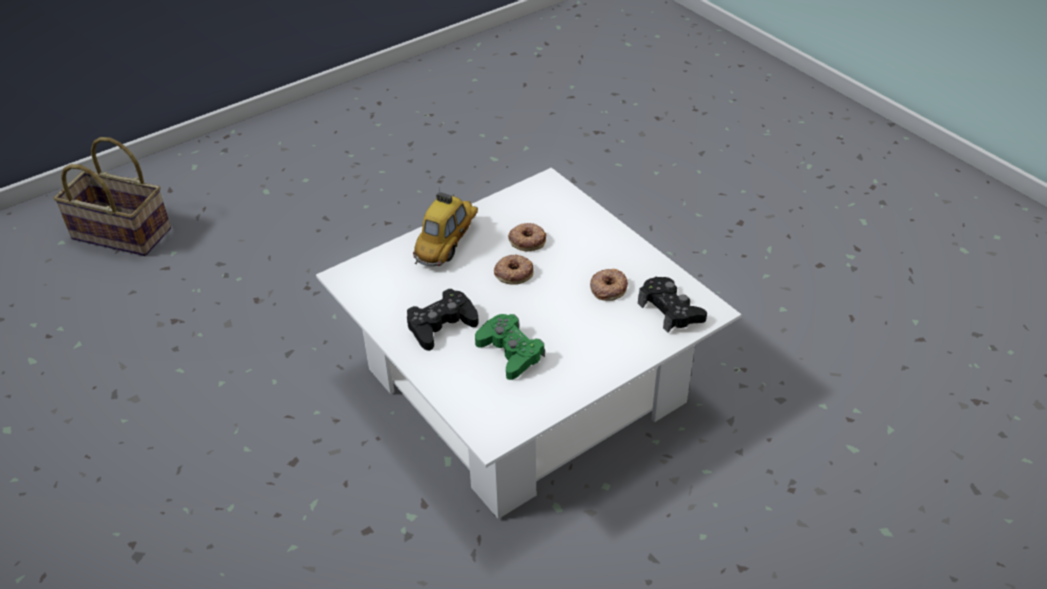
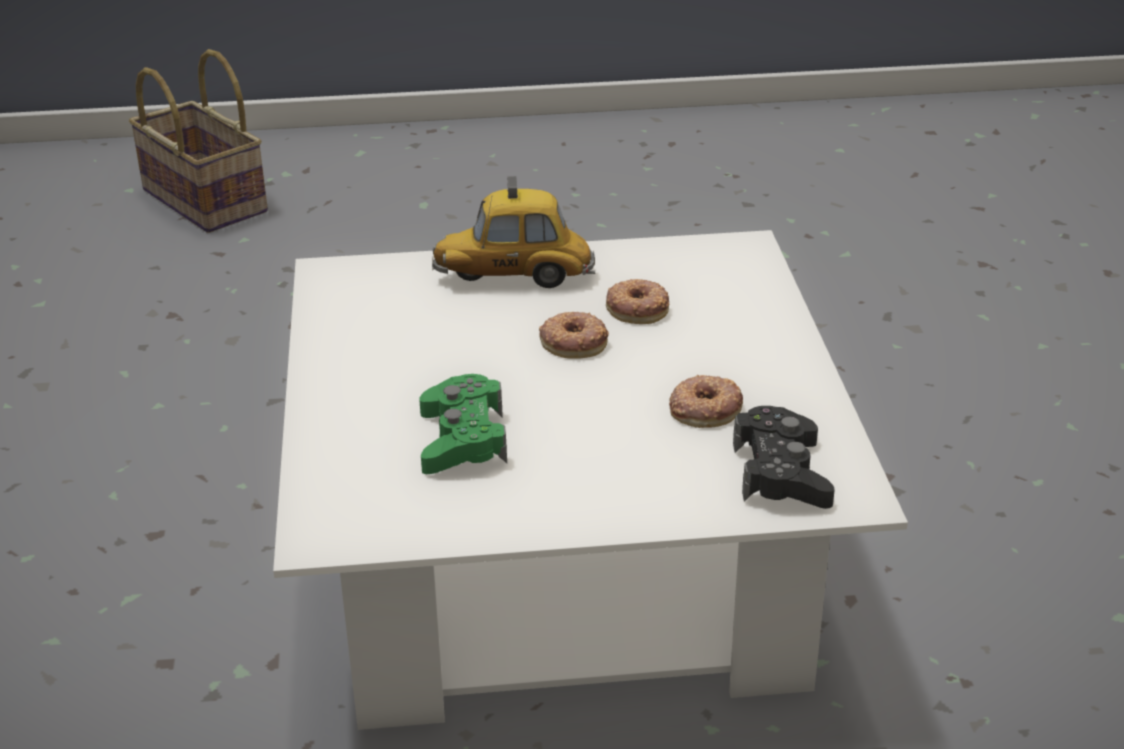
camera: 30 degrees right, 10 degrees down
(441, 325) = (398, 372): black game controller -> none
(448, 243) = (514, 277): toy car -> toy car turned 150 degrees counterclockwise

